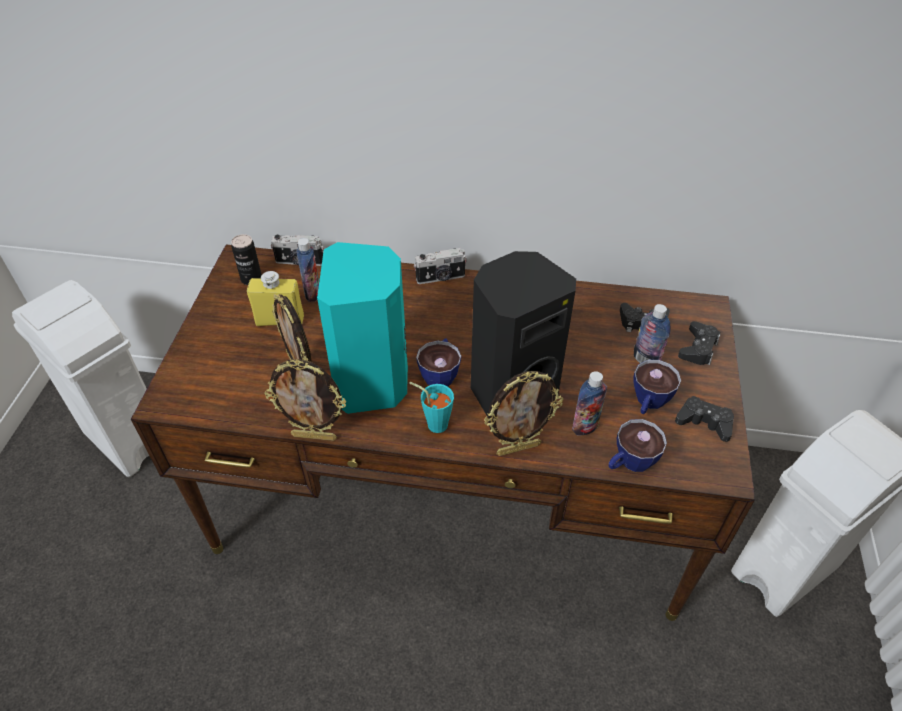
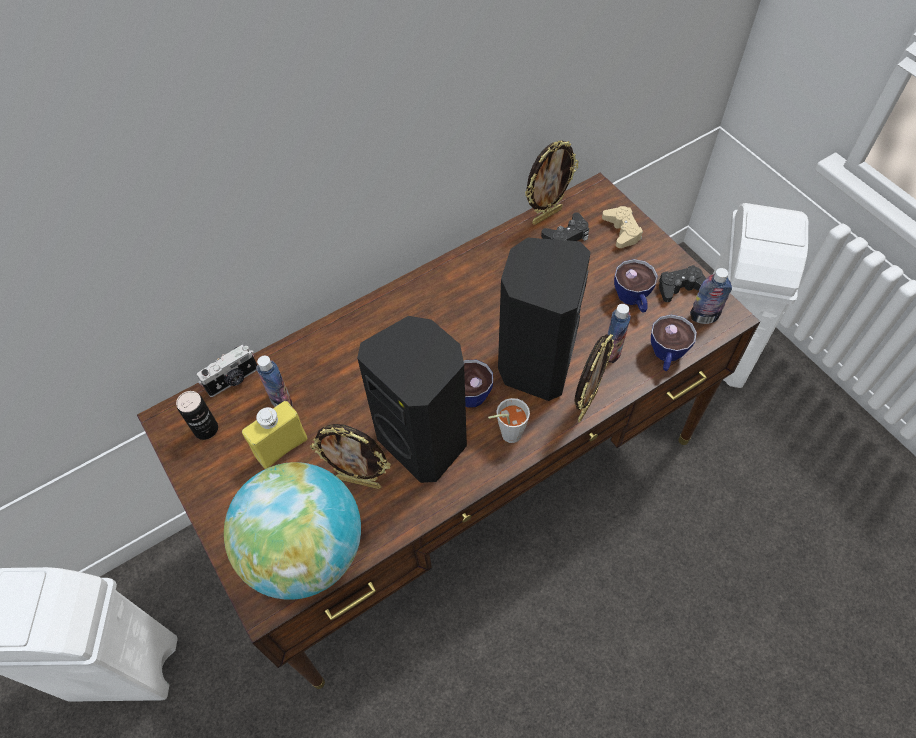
camera: 40 degrees left, 10 degrees up
(220, 392) = (306, 551): none -> globe
(315, 436) = (430, 521): picture frame -> picture frame (546, 215)
(373, 383) = (425, 440): turquoise speaker -> black speaker
(433, 423) = (506, 435): turquoise cup -> grey cup
(441, 278) = (376, 306): camera -> none
(646, 359) = (598, 266): bottle -> bottle (703, 317)
(698, 348) = (622, 230): black game controller -> beige game controller

